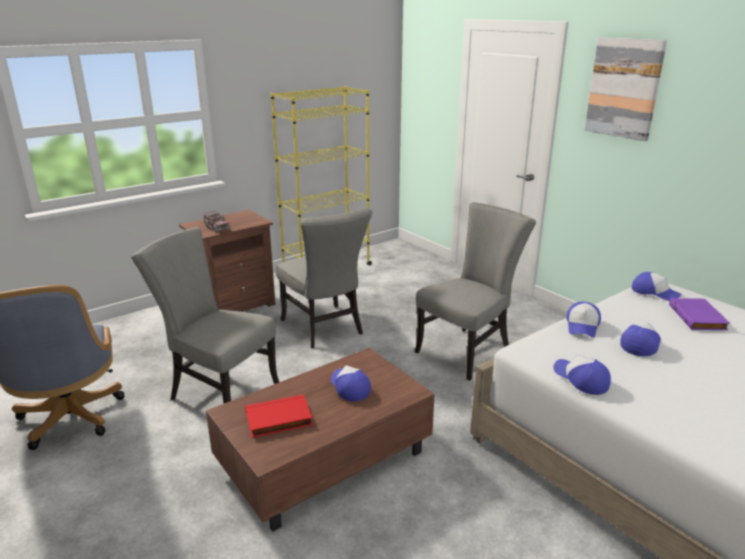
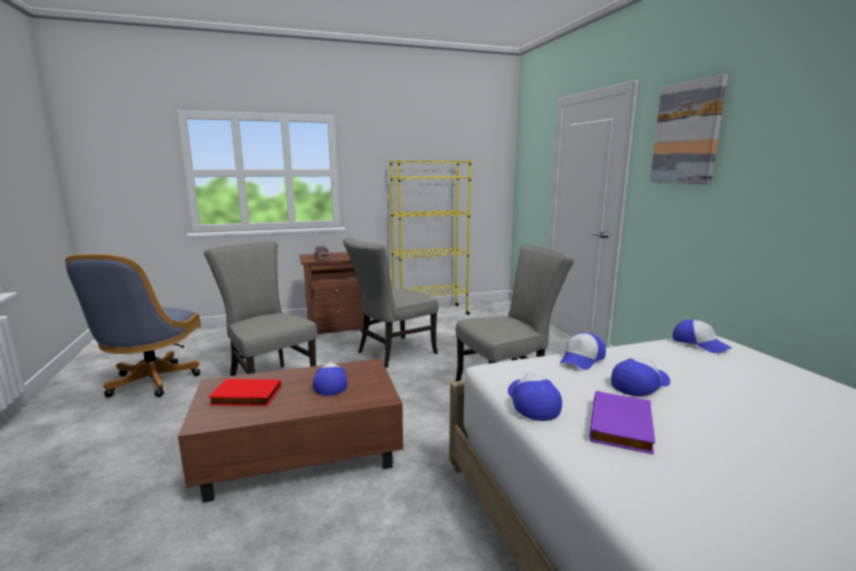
camera: 20 degrees right, 10 degrees down
(325, 328) = (392, 353): grey chair -> grey chair turned 60 degrees clockwise
(698, 317) = (741, 372): purple book -> purple book (623, 426)

